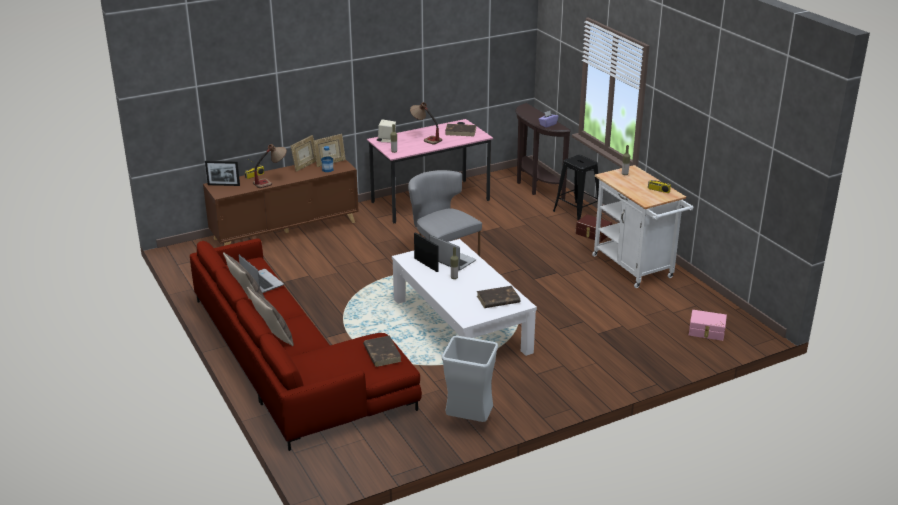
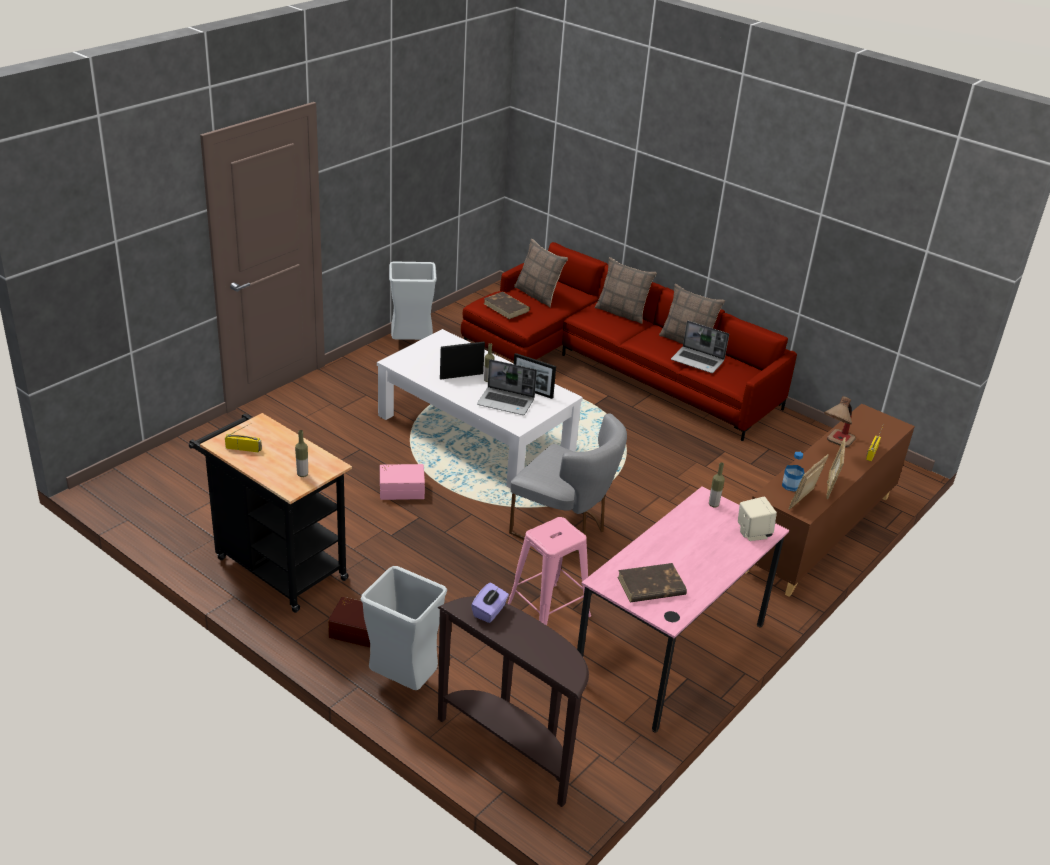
camera: 155 degrees right, 5 degrees up
(223, 185) = (885, 428): picture frame -> picture frame (461, 376)
(337, 365) = (538, 295): none -> pillow
(425, 138) = (694, 550): table lamp -> none
(483, 224) = (547, 612): none -> pink stool
(498, 299) = (423, 362): brown book -> none
(577, 213) = (402, 682): black stool -> grey trash can
(636, 269) = (275, 565): white cart -> black cart
(706, 332) = (172, 478): pink storage box -> pink storage box (401, 489)

